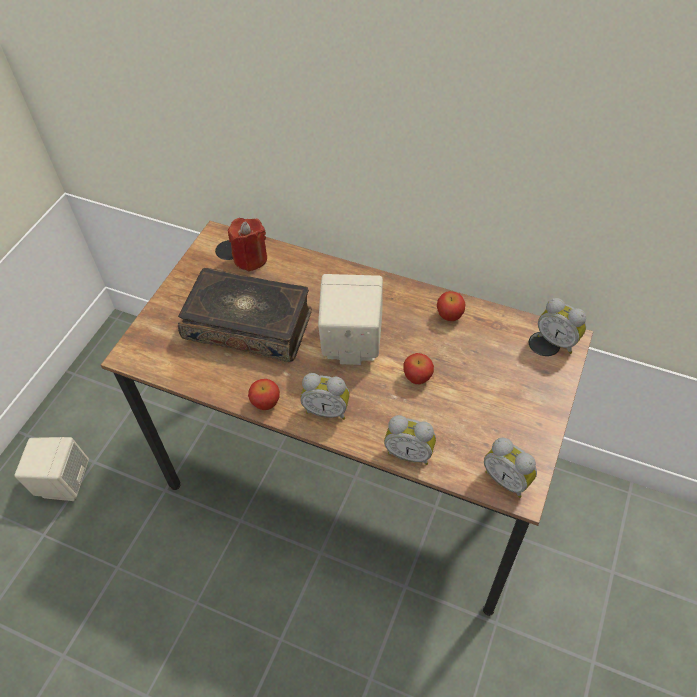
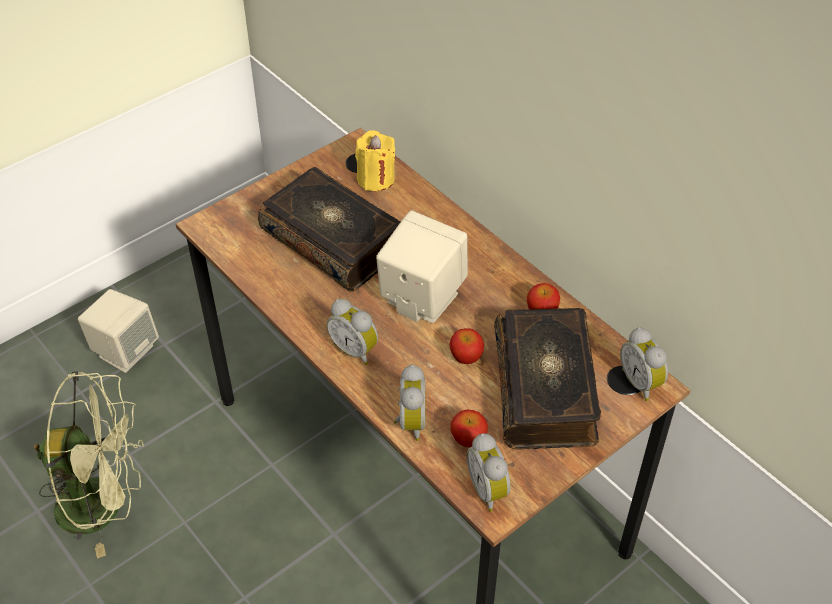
camera: 25 degrees right, 5 degrees down
(120, 620) = (104, 504): none -> green fan
(250, 258) = (376, 179): red candle -> yellow candle
(266, 403) = (302, 319): apple -> apple (468, 439)
(409, 452) = (409, 422): alarm clock -> alarm clock turned 135 degrees counterclockwise
(494, 377) = (546, 389): none -> book

